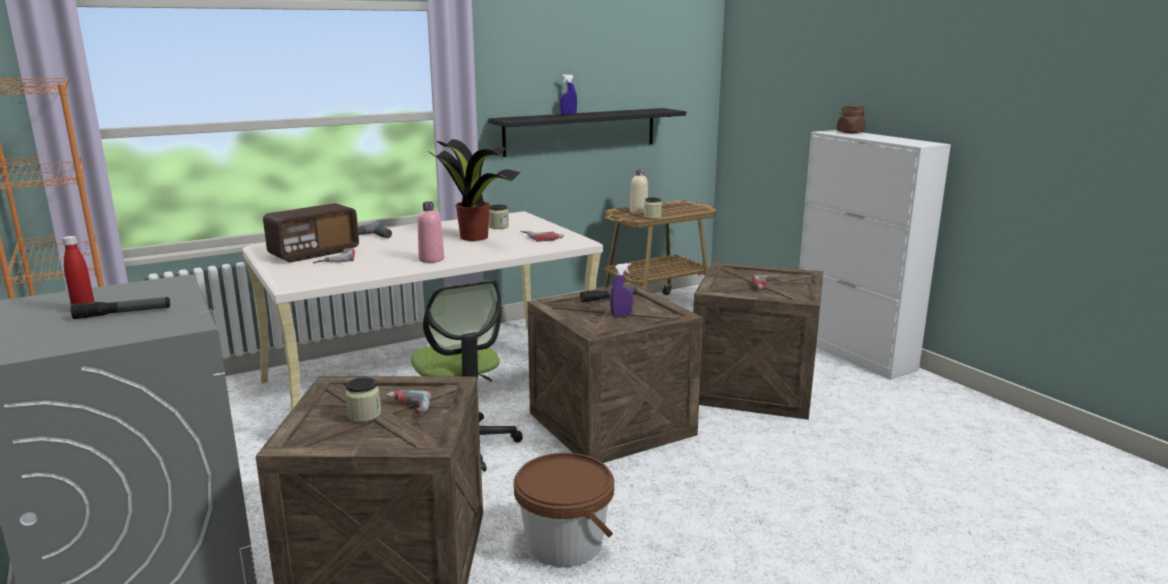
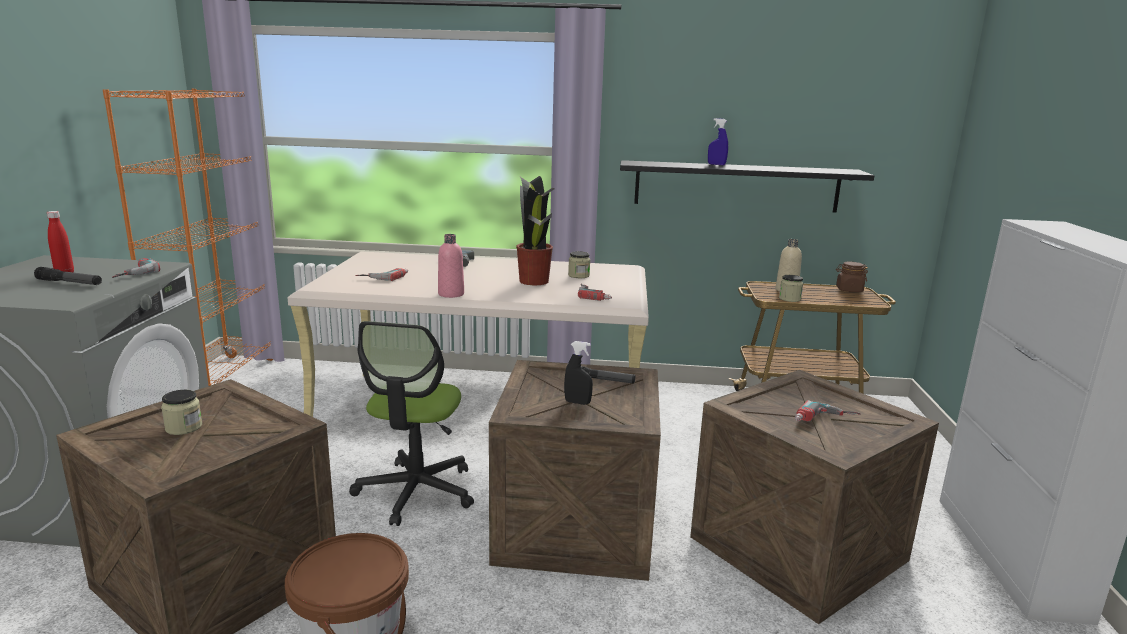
camera: 35 degrees right, 0 degrees up
(314, 253) = (383, 268): radio -> none
(406, 411) = (213, 436): power drill -> power drill (131, 273)
(621, 315) = (577, 402): purple spray bottle -> black spray bottle
(850, 132) = (1066, 227): brown jar -> brown jar (849, 290)

